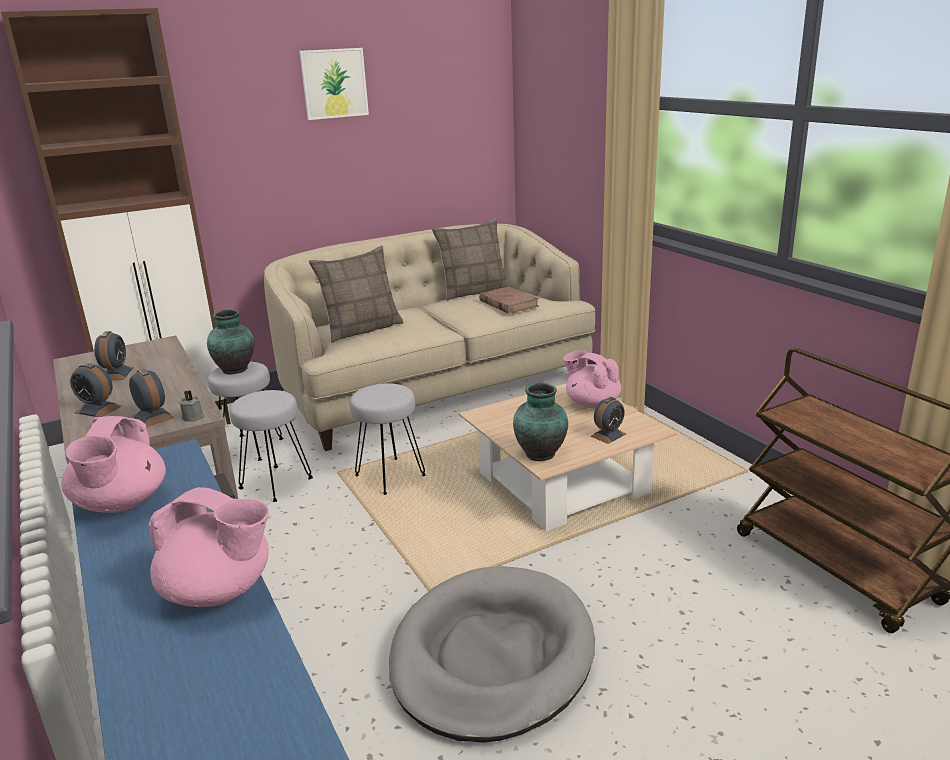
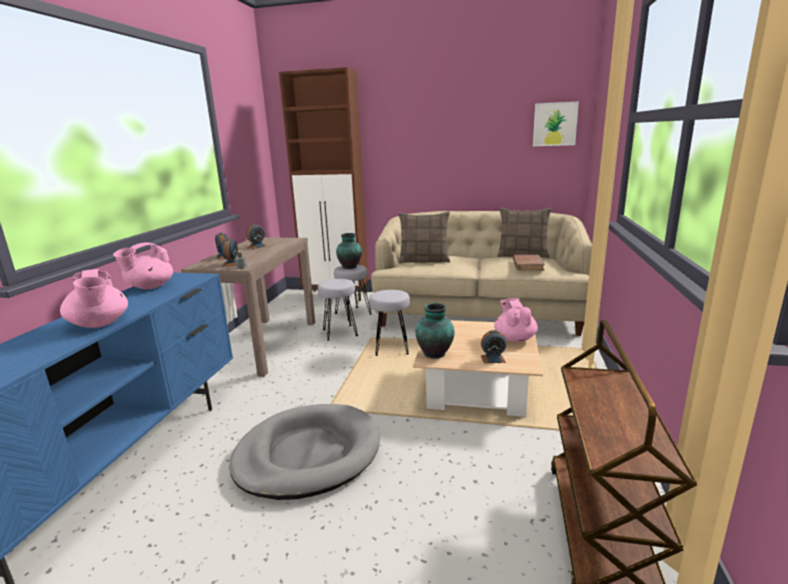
camera: 40 degrees right, 5 degrees down
(334, 83) = (456, 112): picture -> picture (555, 124)

